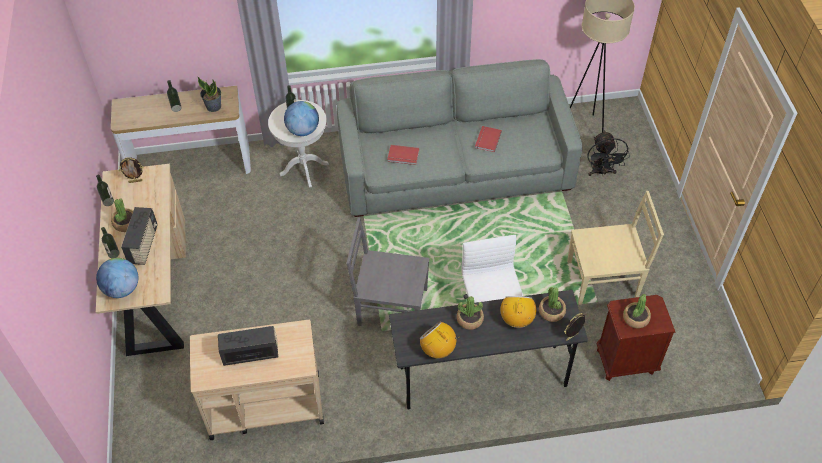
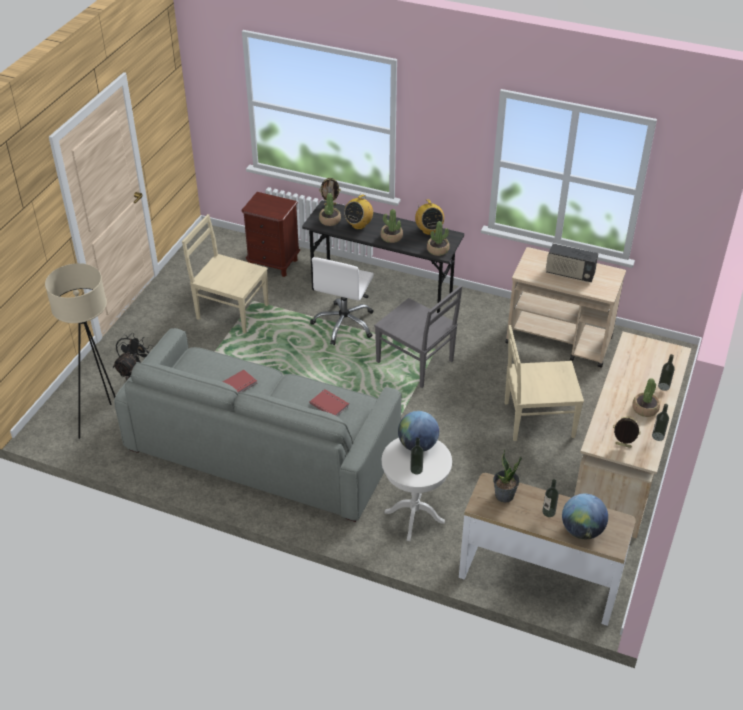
camera: 150 degrees left, 10 degrees down
(122, 289) = (662, 355): globe -> globe (582, 530)
(144, 245) = (632, 383): radio -> none
(248, 297) = (536, 419): none -> beige chair
(635, 318) = (273, 205): potted plant -> potted plant (437, 250)

